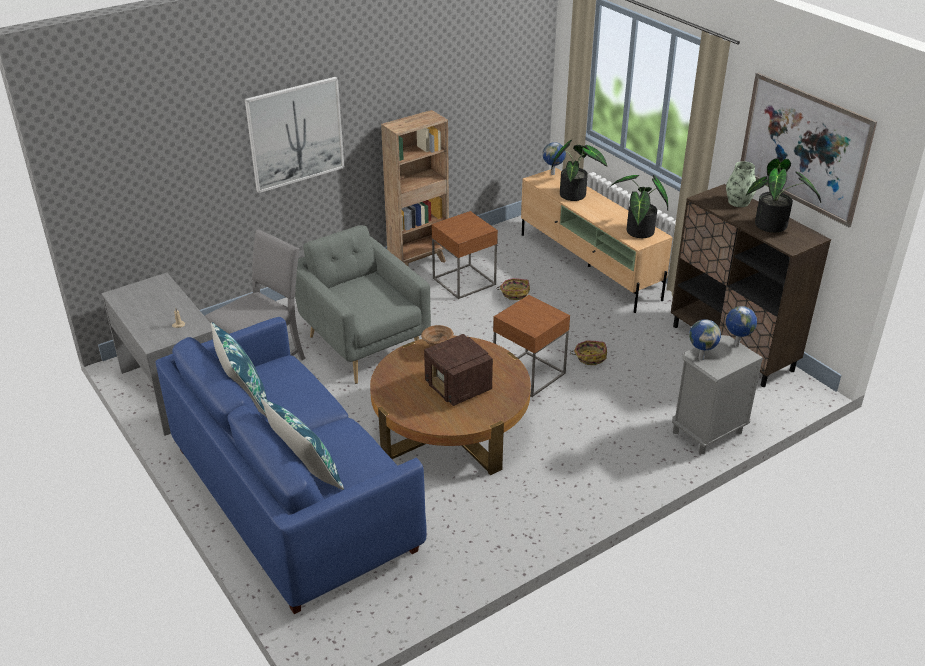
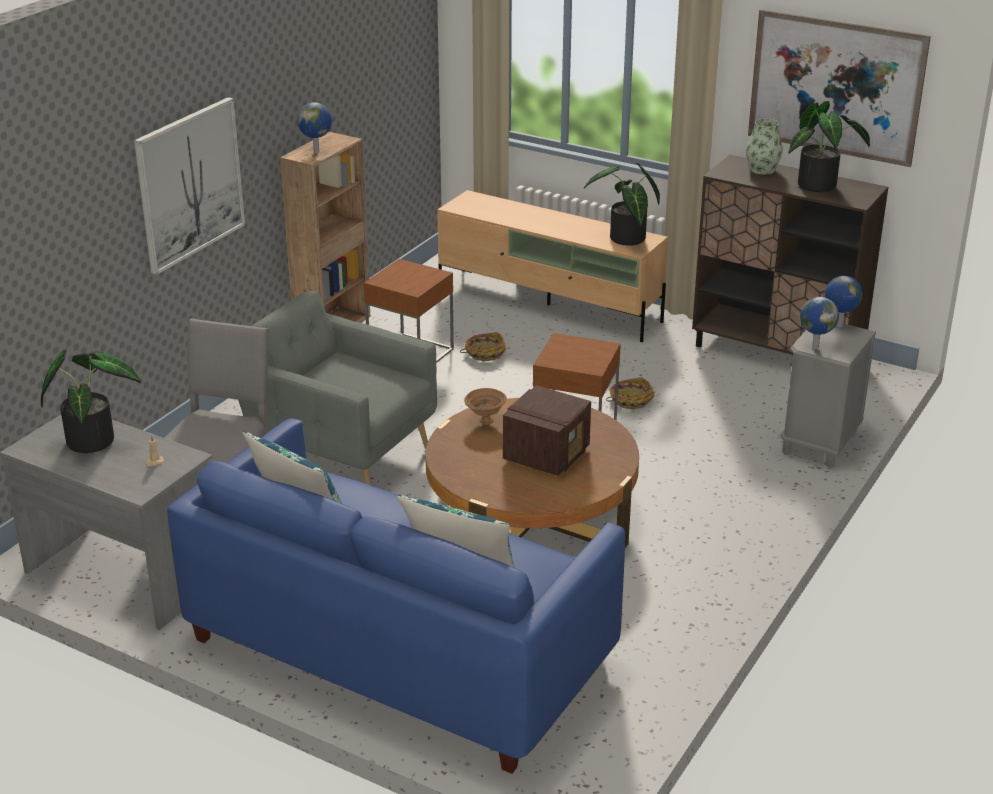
camera: 25 degrees left, 5 degrees down
(458, 388) = (547, 455): radio -> radio turned 90 degrees counterclockwise
(553, 174) = (471, 197): globe -> globe (317, 152)
(575, 194) = (517, 214): potted plant -> potted plant (94, 438)

